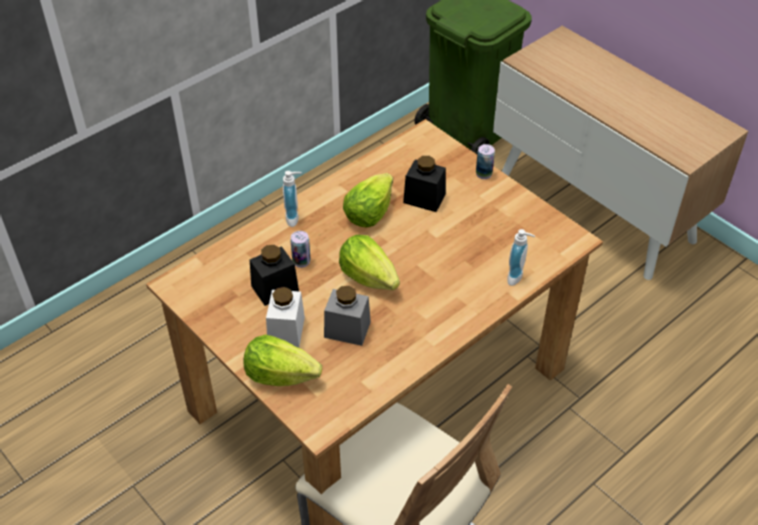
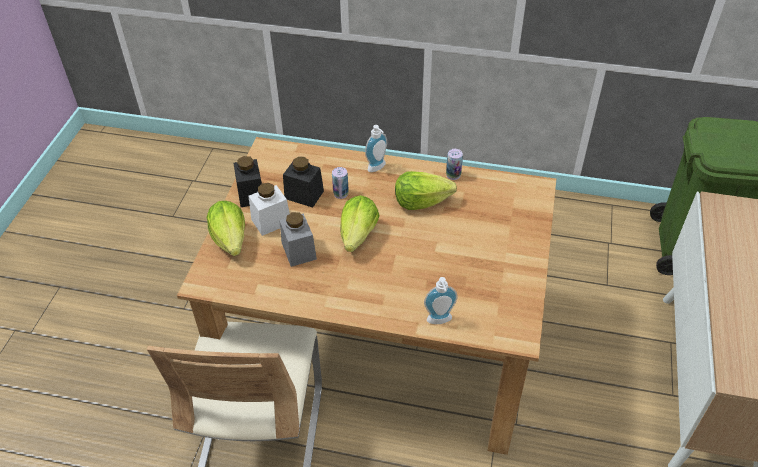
camera: 55 degrees right, 0 degrees up
(424, 198) = (468, 223): black jar -> black jar (251, 194)
(483, 174) = (533, 242): can -> can (453, 175)

